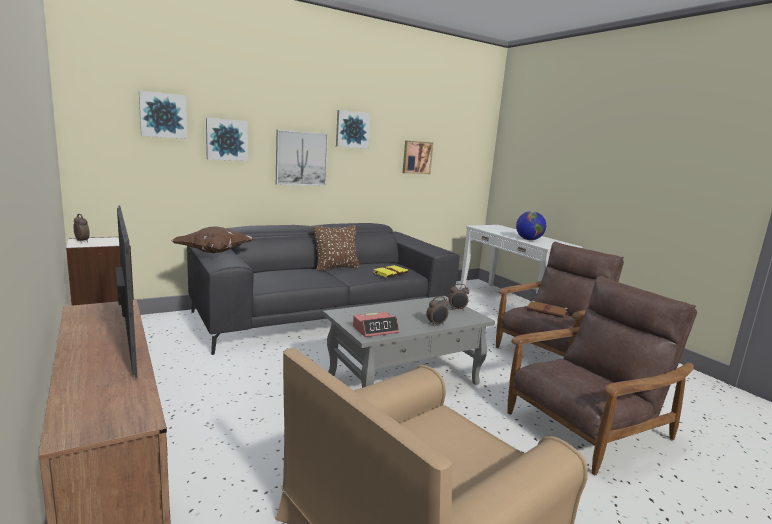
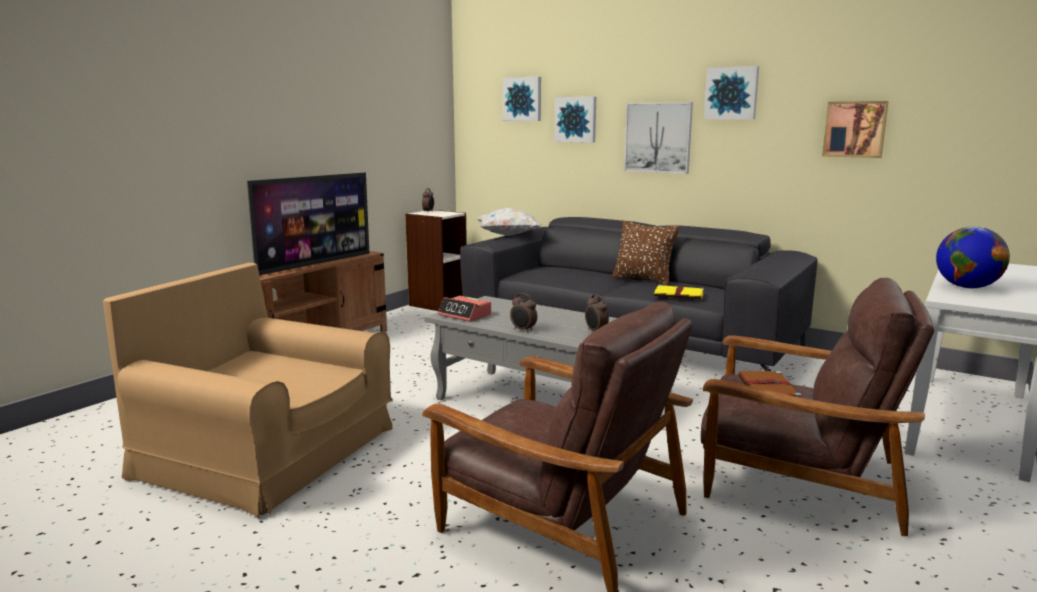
camera: 65 degrees right, 0 degrees up
(214, 252) = (508, 235): brown pillow -> white pillow

